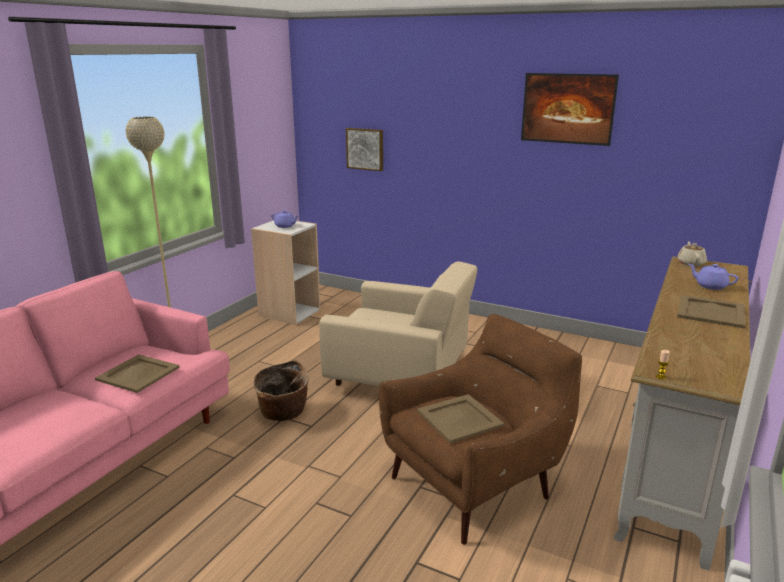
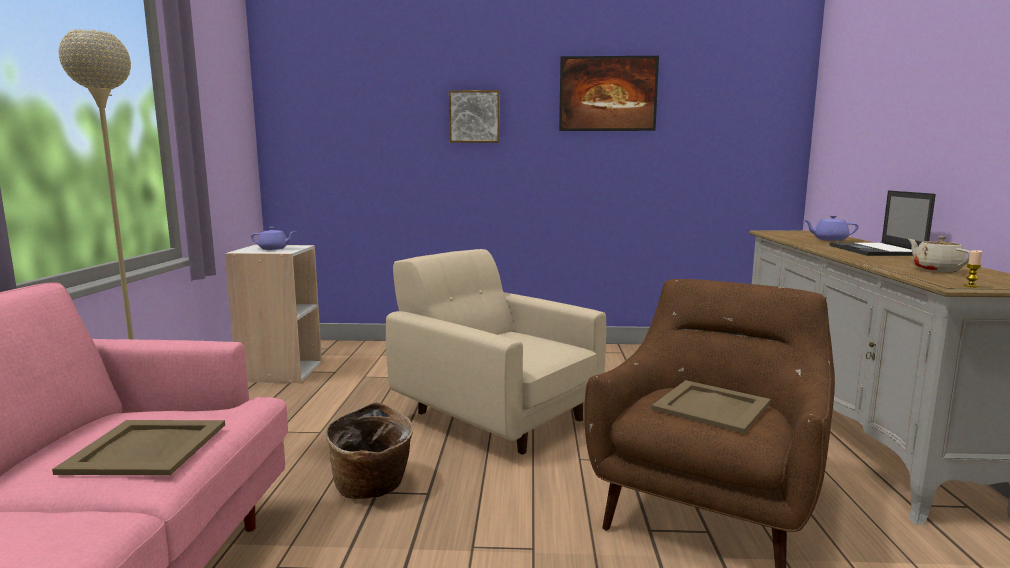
camera: 25 degrees left, 10 degrees down
(365, 149) = (362, 155): picture -> picture (474, 117)
(400, 378) = (495, 414): beige armchair -> beige armchair turned 135 degrees counterclockwise
(690, 263) = (776, 231): beige teapot -> beige teapot (936, 270)
(711, 312) = (876, 250): beige tray -> laptop

